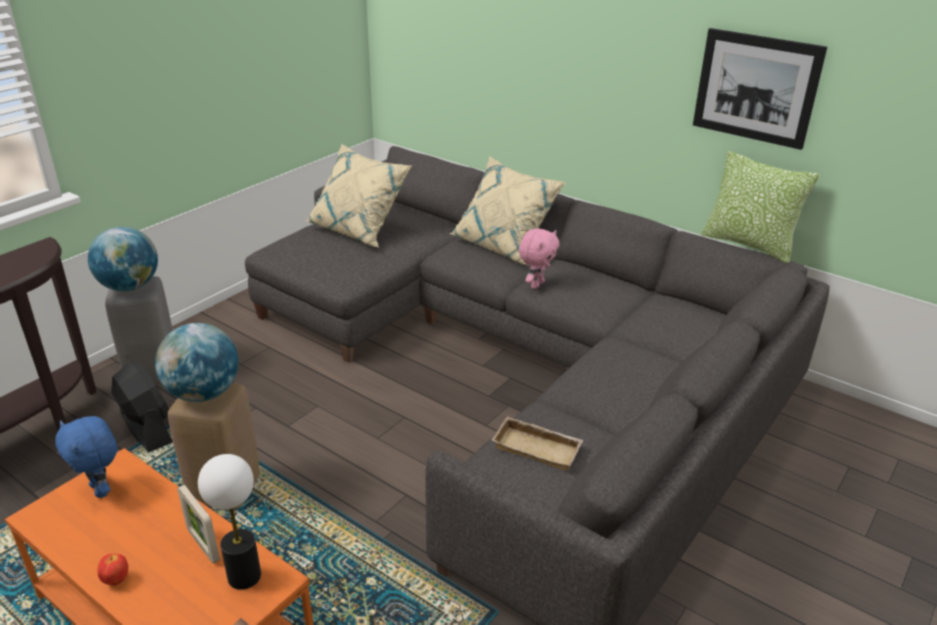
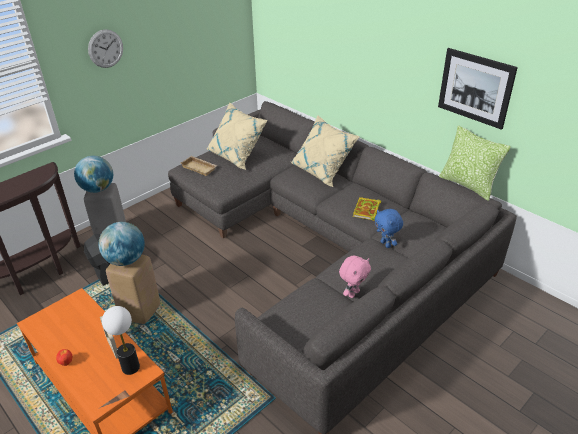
camera: 10 degrees right, 5 degrees up
(101, 490) = (66, 311): blue plush toy -> blue plush toy (386, 244)
(139, 45) = (105, 48): none -> wall clock
(536, 284) = (335, 200): pink plush toy -> pink plush toy (353, 293)
(538, 447) = (306, 308): beige tray -> beige tray (200, 168)
(591, 296) = (367, 211): none -> book

